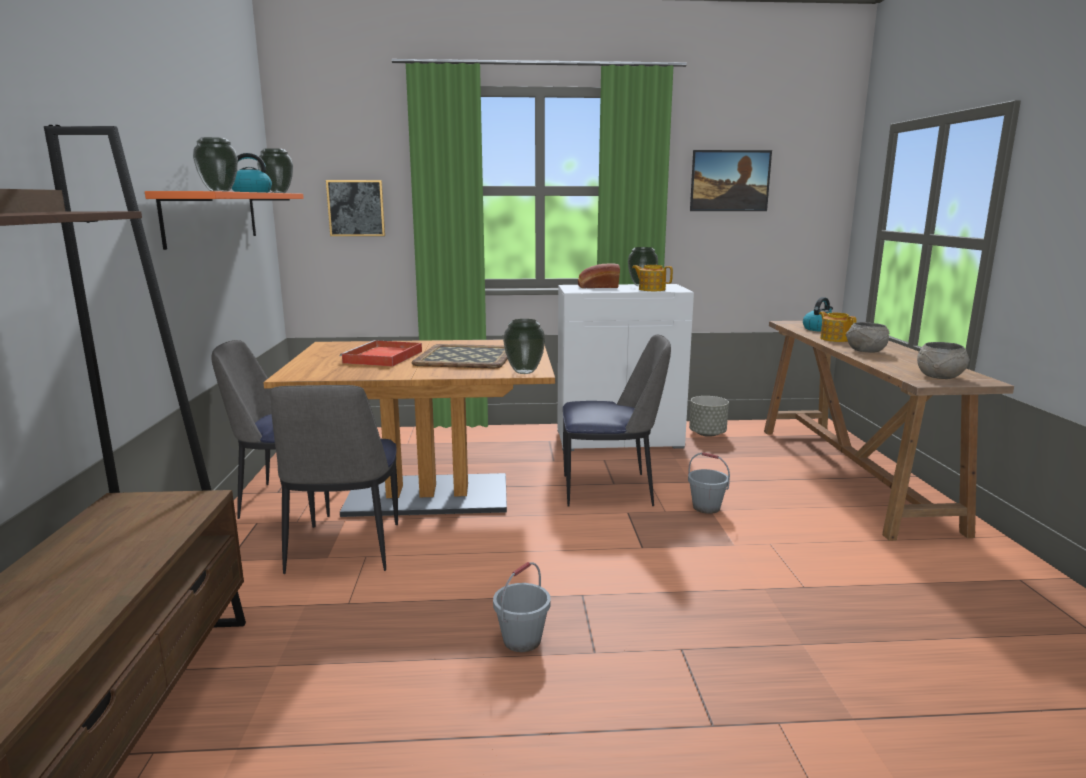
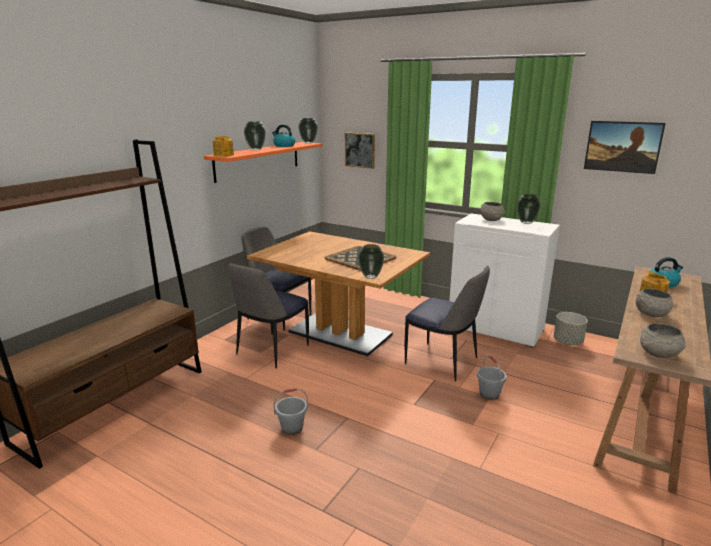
camera: 35 degrees right, 5 degrees up
(383, 357) = (320, 250): red tray -> none
(597, 287) = (491, 220): bread -> grey bowl
(651, 289) = (522, 228): teapot -> teapot (224, 155)

